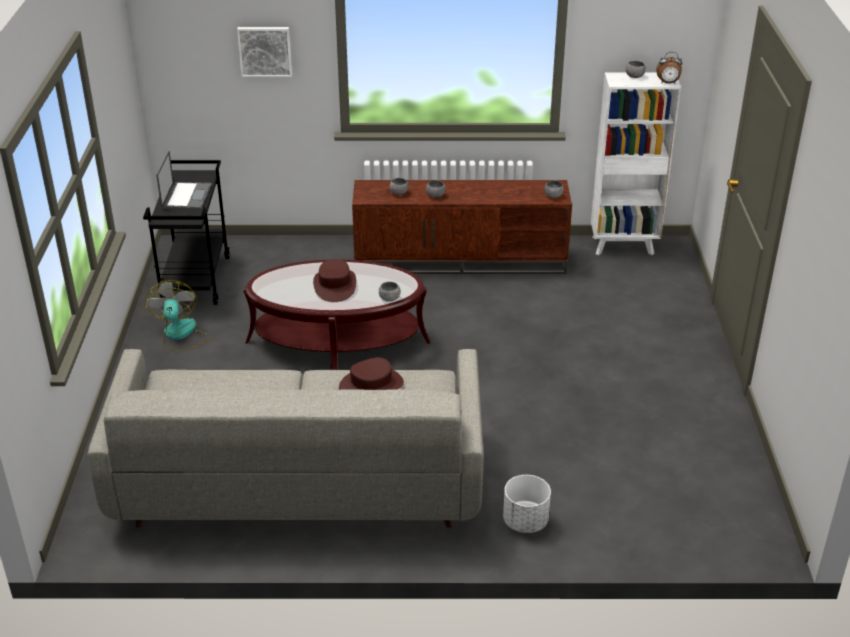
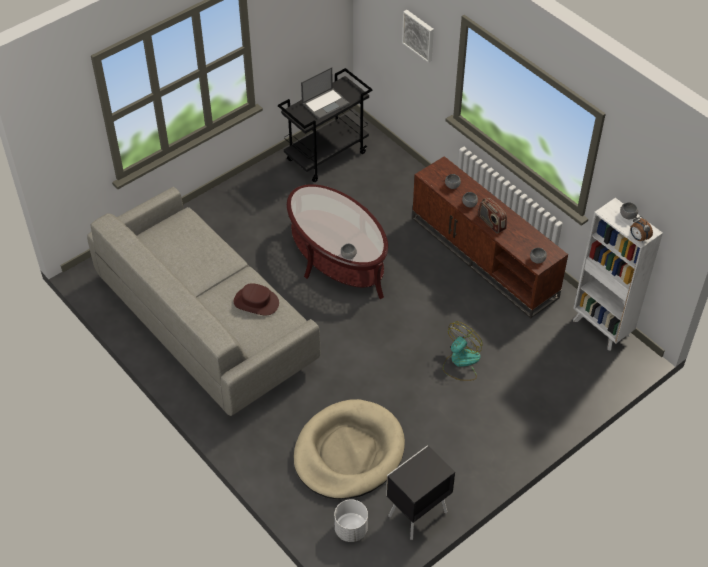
camera: 50 degrees right, 15 degrees up
(180, 335) = (271, 188): fan -> fan (460, 362)
(335, 285) = (335, 223): brown hat -> none
(475, 196) = (491, 223): none -> radio
(525, 522) = (265, 441): white planter -> white planter (350, 529)
(607, 467) = (348, 452): none -> beige dog bed
(735, 462) = (416, 514): none -> black nightstand

